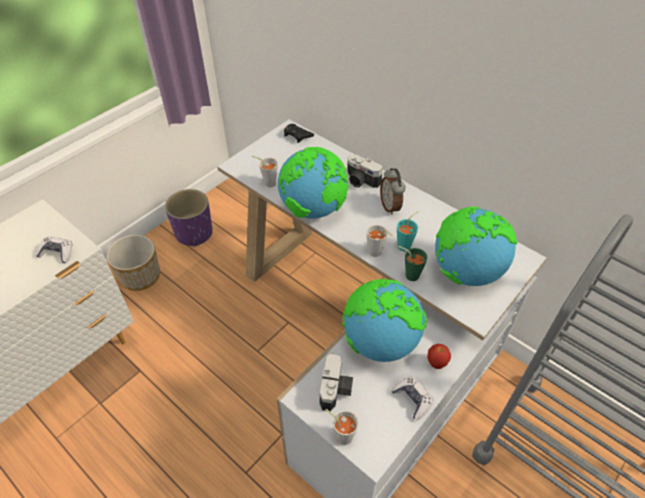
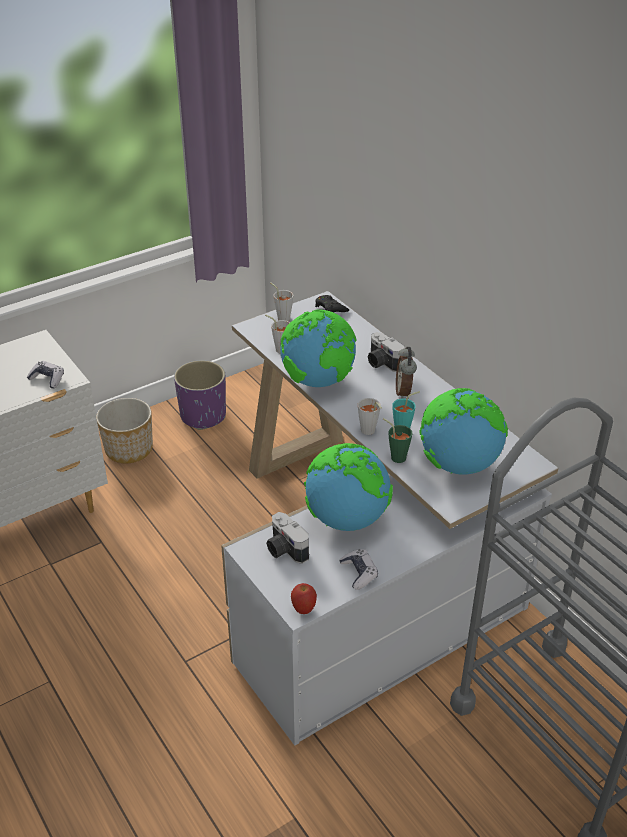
camera: 15 degrees right, 10 degrees down
(336, 389) = (284, 549): camera -> camera turned 120 degrees clockwise
(341, 435) = (274, 586): grey cup -> grey cup (282, 317)
(436, 363) = (398, 548): apple -> apple (303, 609)

